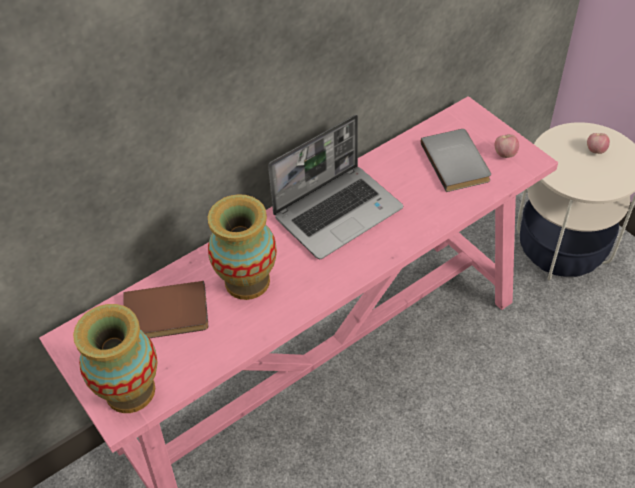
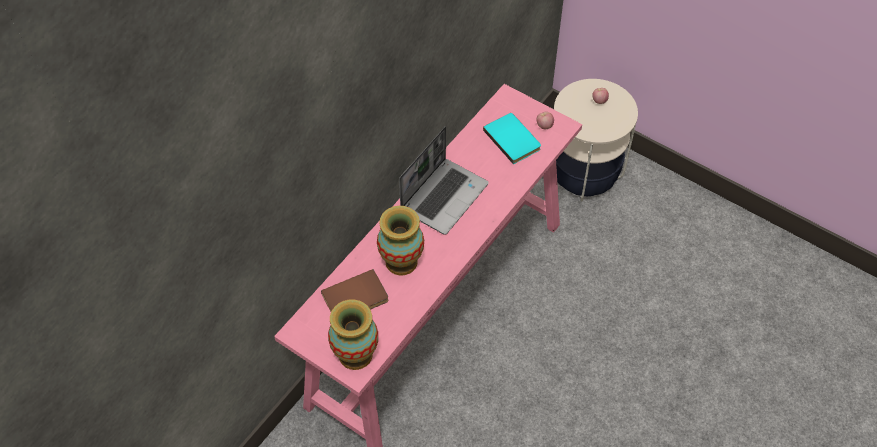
camera: 20 degrees left, 5 degrees up
(457, 162) = (513, 139): grey book -> turquoise book

